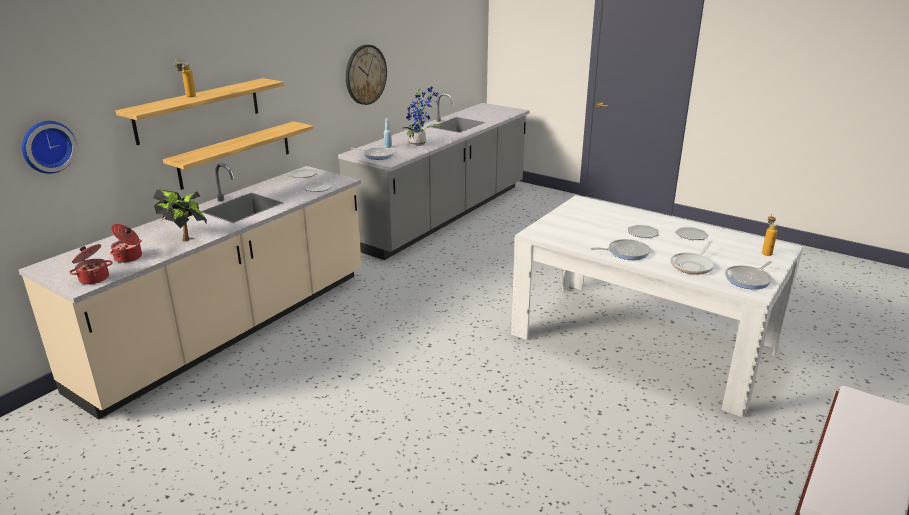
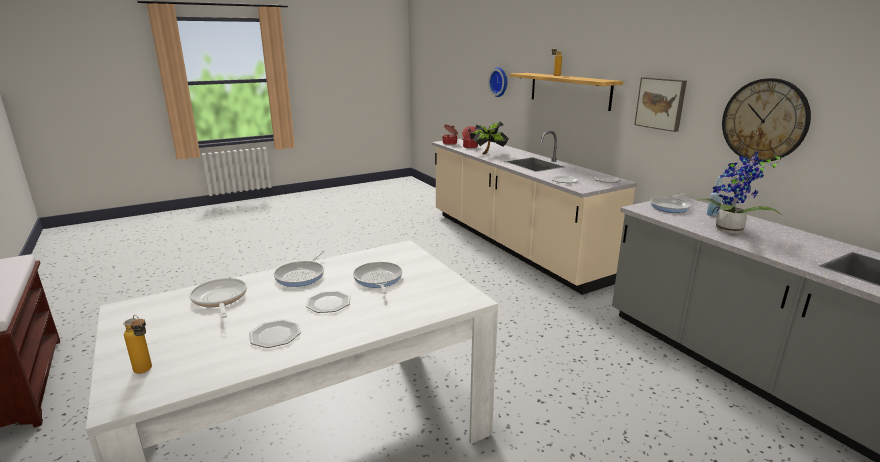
camera: 115 degrees right, 5 degrees down
(235, 154) = (585, 137): shelf -> none
(301, 87) = (661, 103): none -> picture
(749, 279) = (141, 318): frying pan -> frying pan (378, 279)

